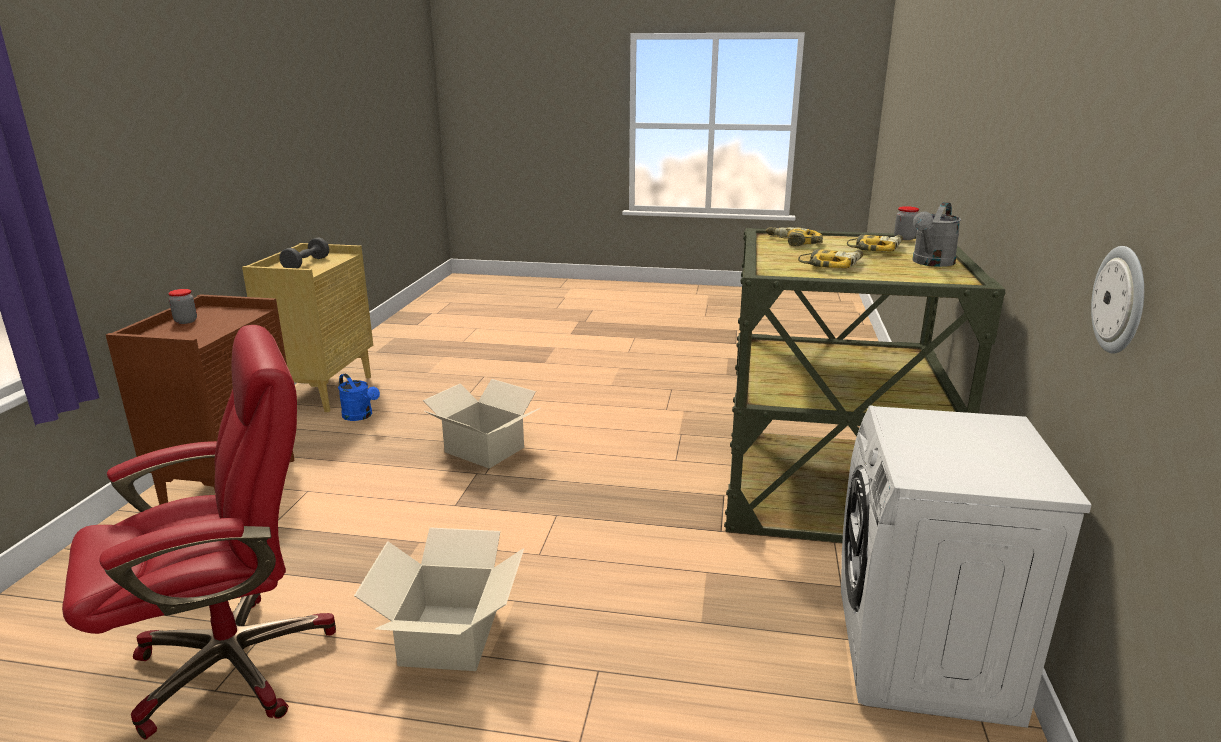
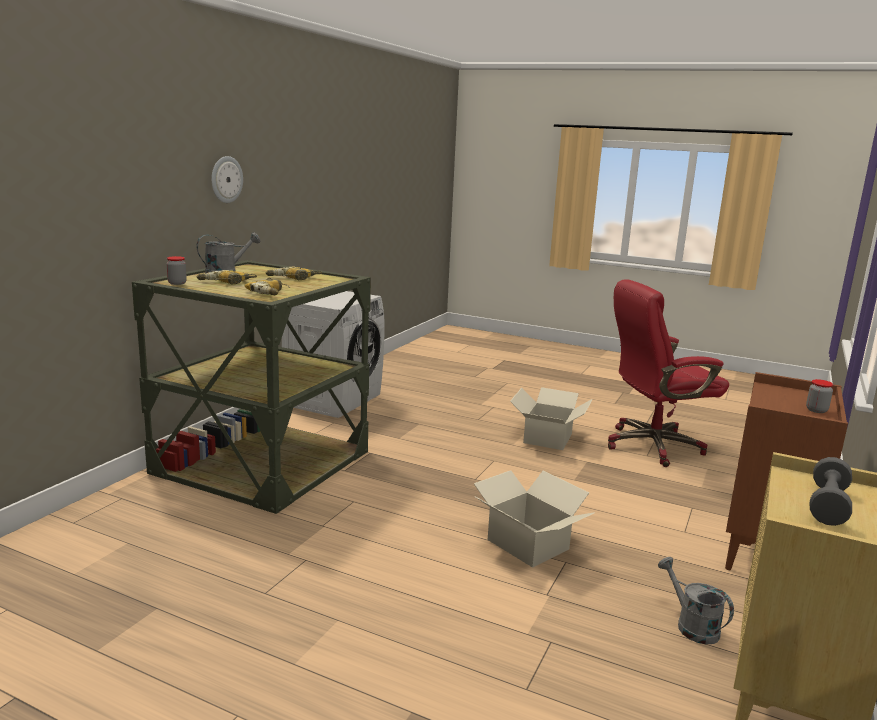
camera: 165 degrees left, 5 degrees down
(360, 416) = (691, 625): blue watering can -> grey watering can
(1120, 300) = (305, 222): wall clock -> wall clock (226, 179)

